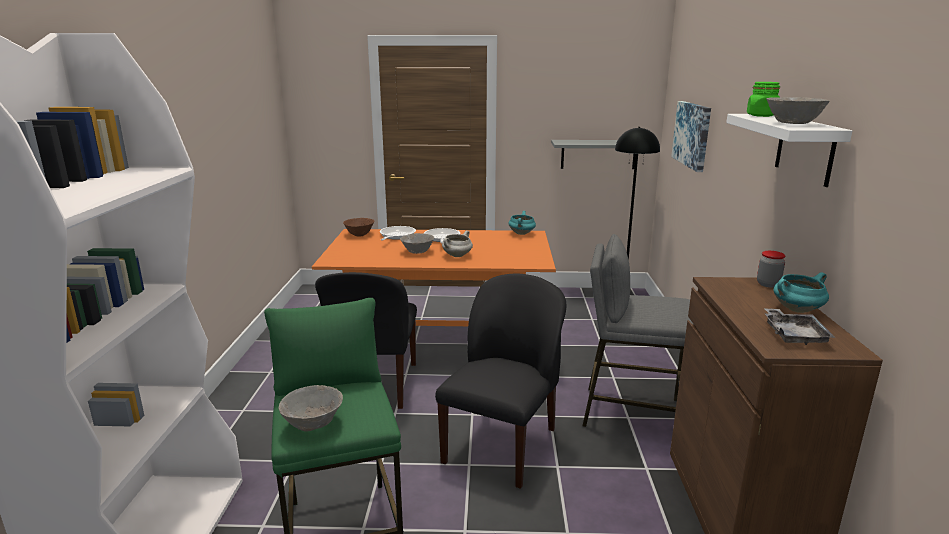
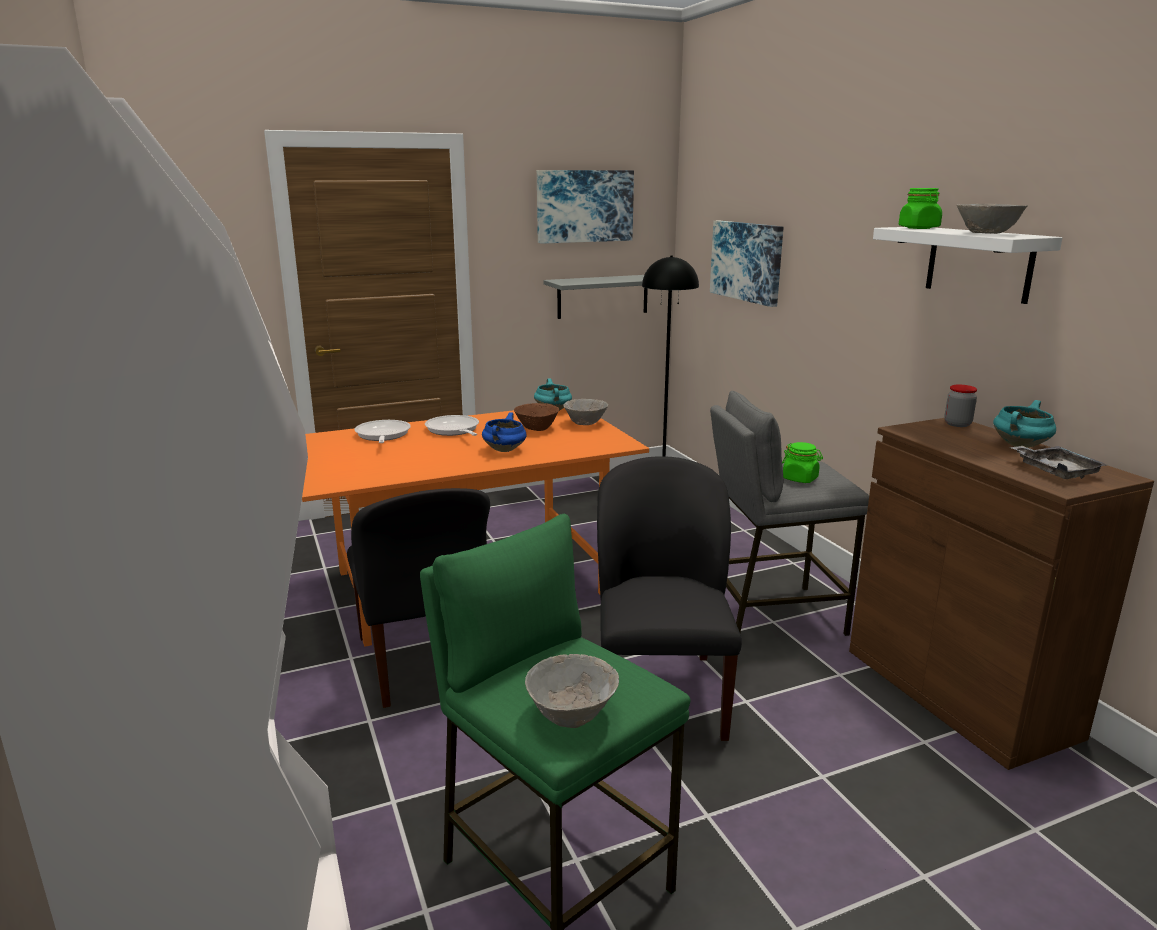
camera: 25 degrees left, 0 degrees up
(360, 234) = (322, 441): brown bowl -> brown bowl (537, 428)
(417, 252) = (442, 453): grey bowl -> grey bowl (585, 423)
(457, 256) = (504, 450): white cooking pot -> blue cooking pot
(587, 87) = (584, 206): none -> picture
(652, 309) = (800, 479): none -> green jar

